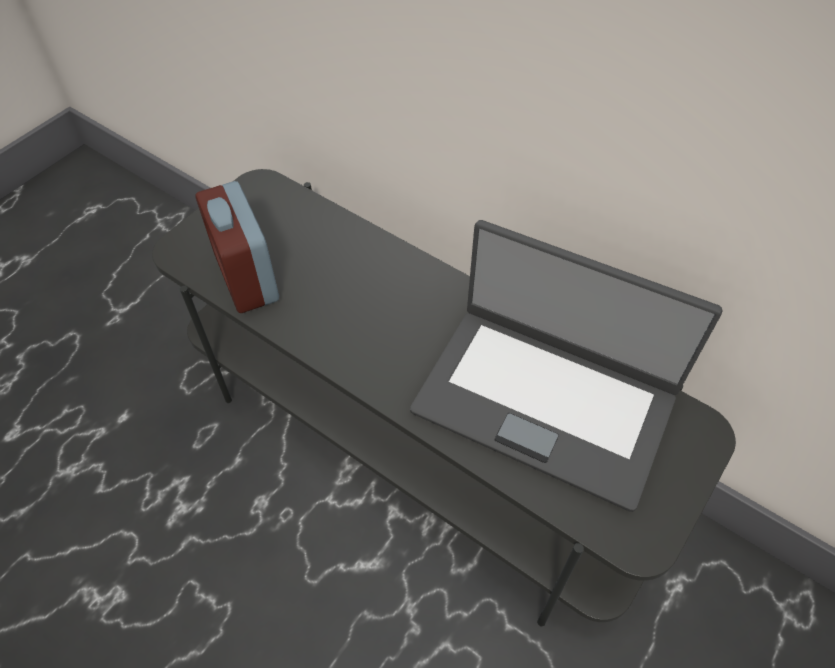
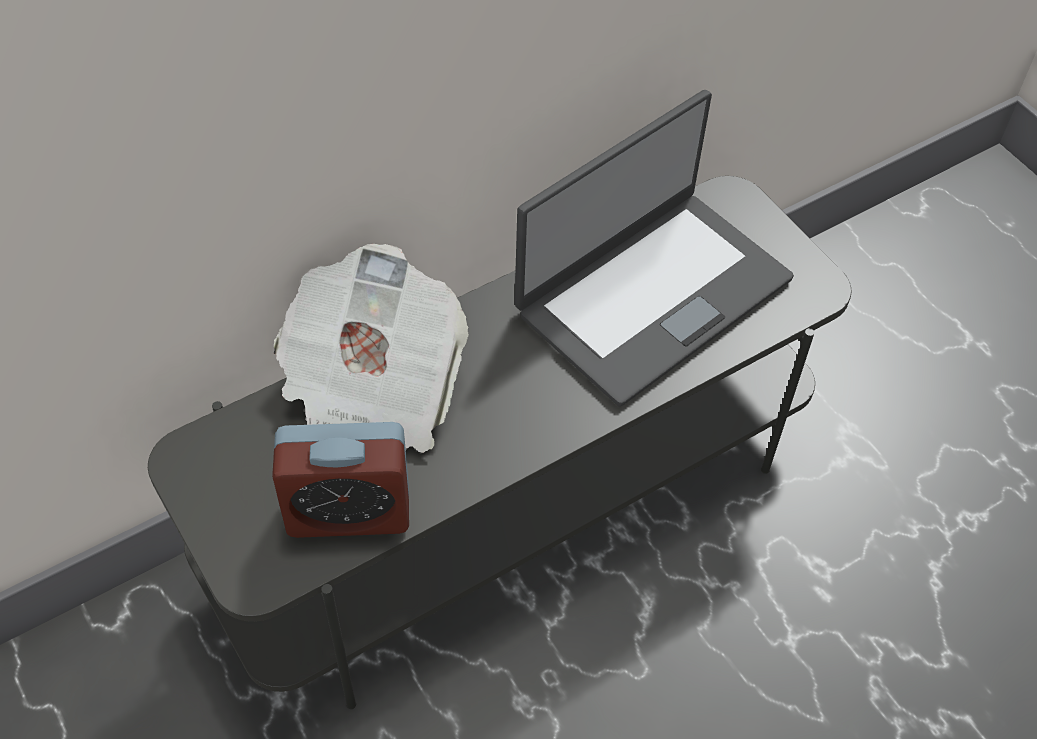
camera: 70 degrees left, 0 degrees up
(351, 255) = (370, 393): none -> newspaper

